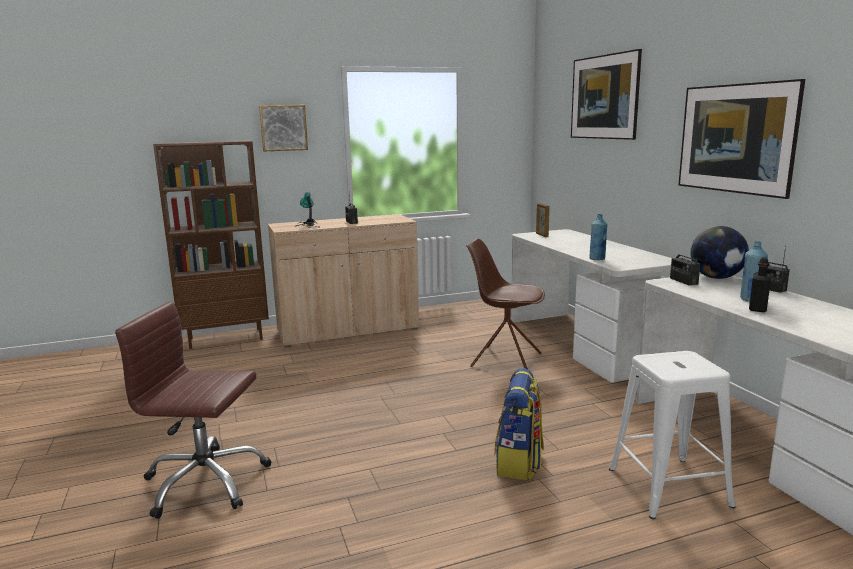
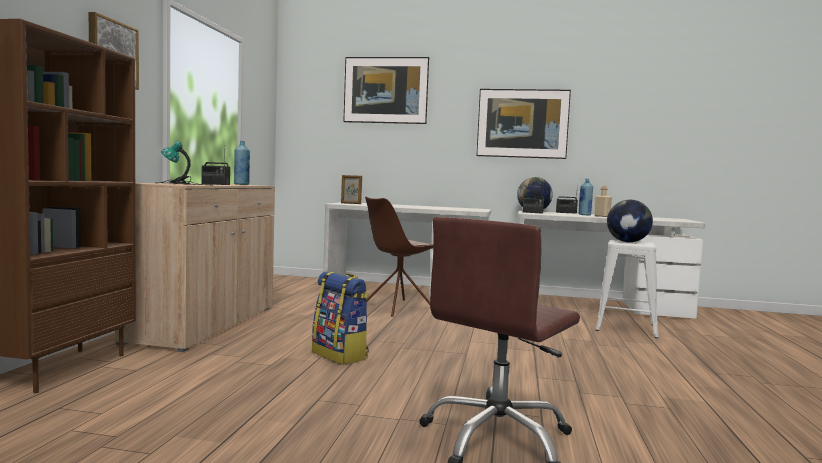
camera: 60 degrees left, 10 degrees down
(519, 463) = (570, 343): backpack -> backpack (340, 355)
(597, 259) = (451, 209): blue bottle -> blue bottle (241, 184)
(675, 361) = (627, 242): none -> globe
(757, 308) = (602, 216): black bottle -> beige bottle

